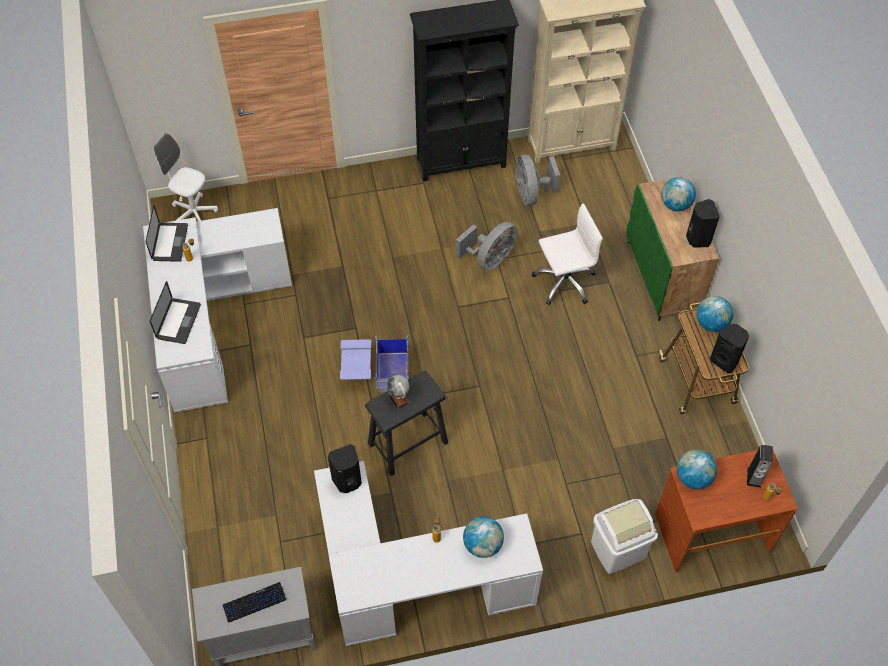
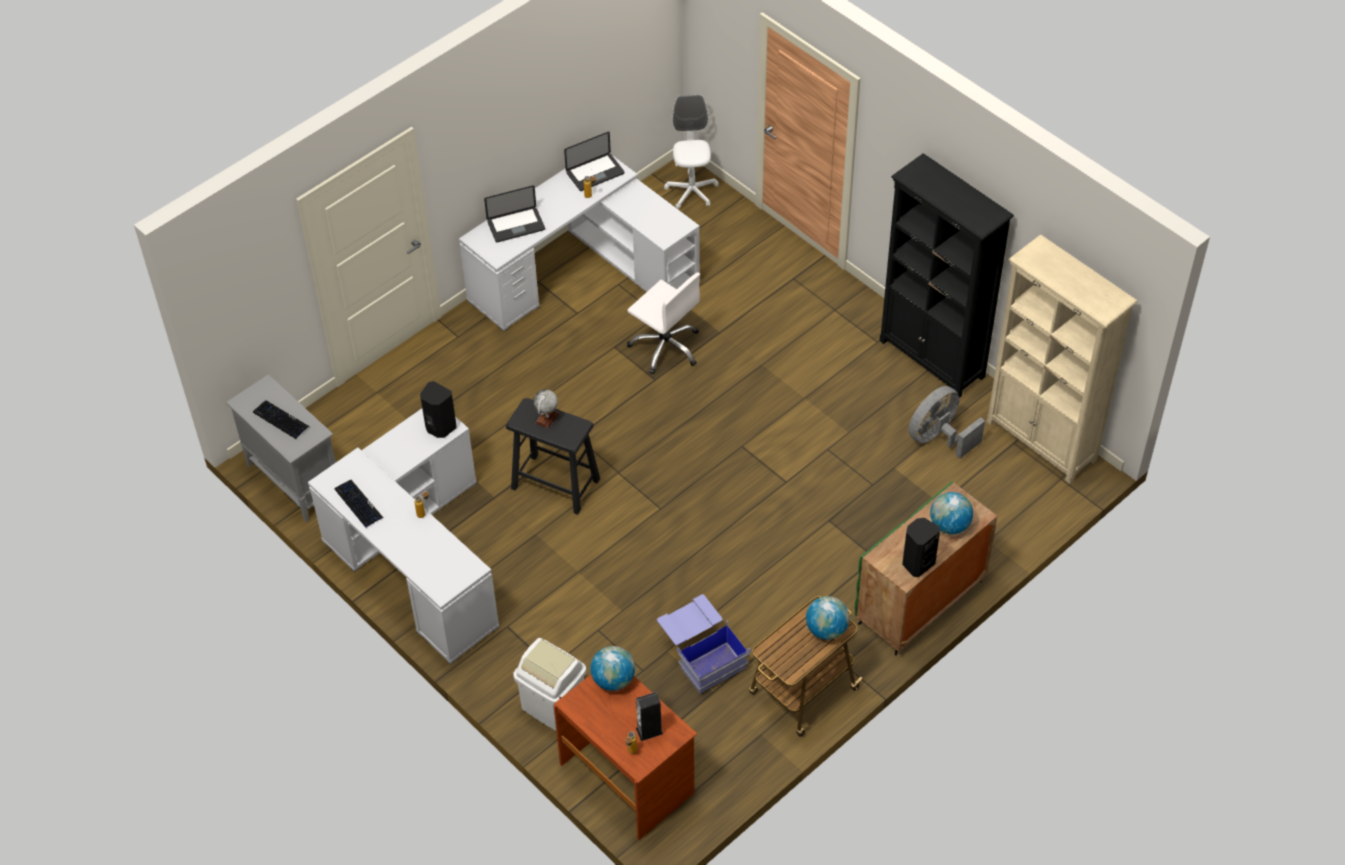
camera: 60 degrees right, 5 degrees down
(375, 373) = (615, 421): blue storage box -> blue storage box (702, 653)
(392, 583) = (358, 504): none -> keyboard
(482, 545) = (436, 551): globe -> none
(490, 259) = (822, 443): grey fan -> none
(564, 282) = (843, 519): white office chair -> white office chair (666, 347)
(725, 361) = (786, 660): black speaker -> none

